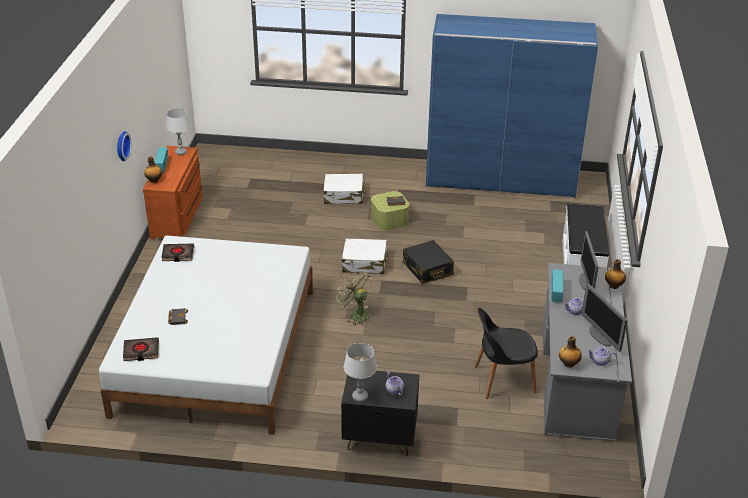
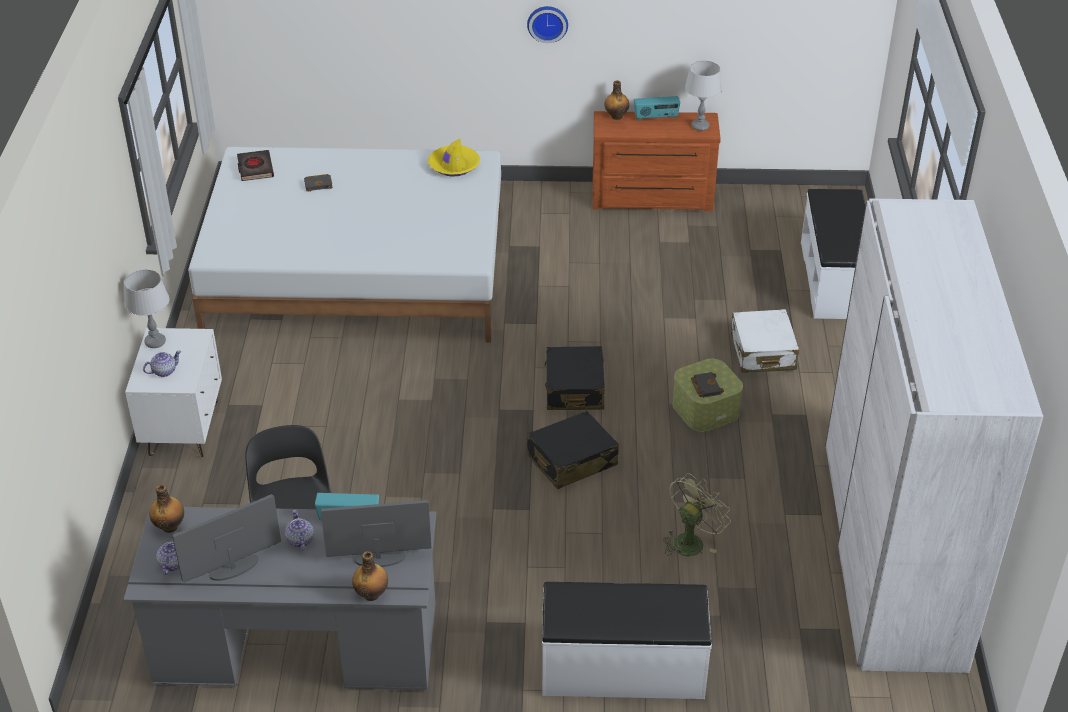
camera: 85 degrees right, 5 degrees up
(178, 254) = (454, 166): black book -> yellow hat
(285, 165) = (835, 280): none -> white bench
(356, 314) = (444, 389): green fan -> green fan (691, 540)
(365, 263) = (574, 389): white suitcase -> black suitcase
(379, 439) = (184, 429): black nightstand -> white nightstand
(501, 179) = (891, 553): blue wardrobe -> white wardrobe

